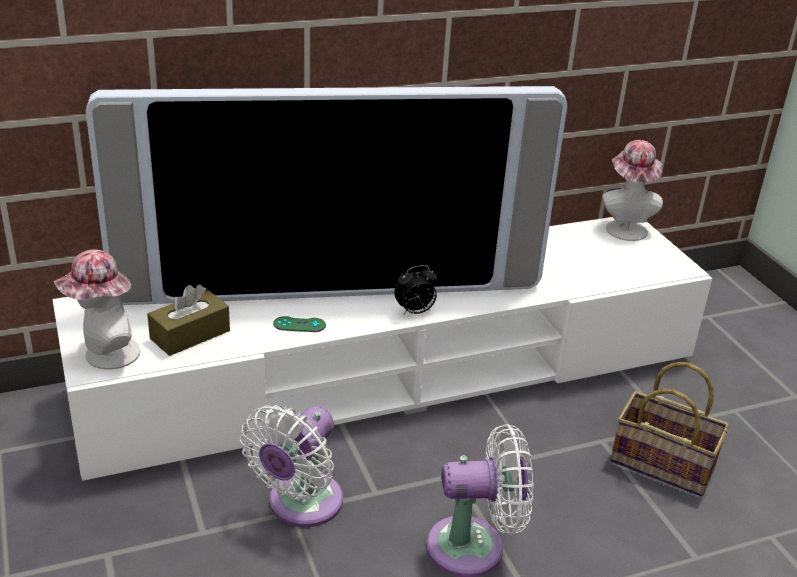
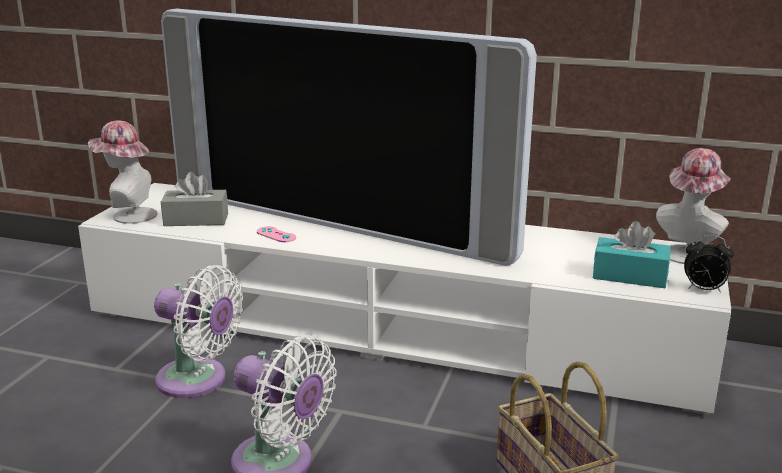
camera: 40 degrees right, 10 degrees down
(190, 335) = (196, 220): brown tissue box -> grey tissue box
(299, 324) = (276, 235): green game controller -> pink game controller
(300, 505) = (197, 381): white fan -> white fan turned 135 degrees counterclockwise
(414, 312) = (376, 252): alarm clock -> alarm clock (703, 290)
(619, 266) = (629, 276): none -> turquoise tissue box

